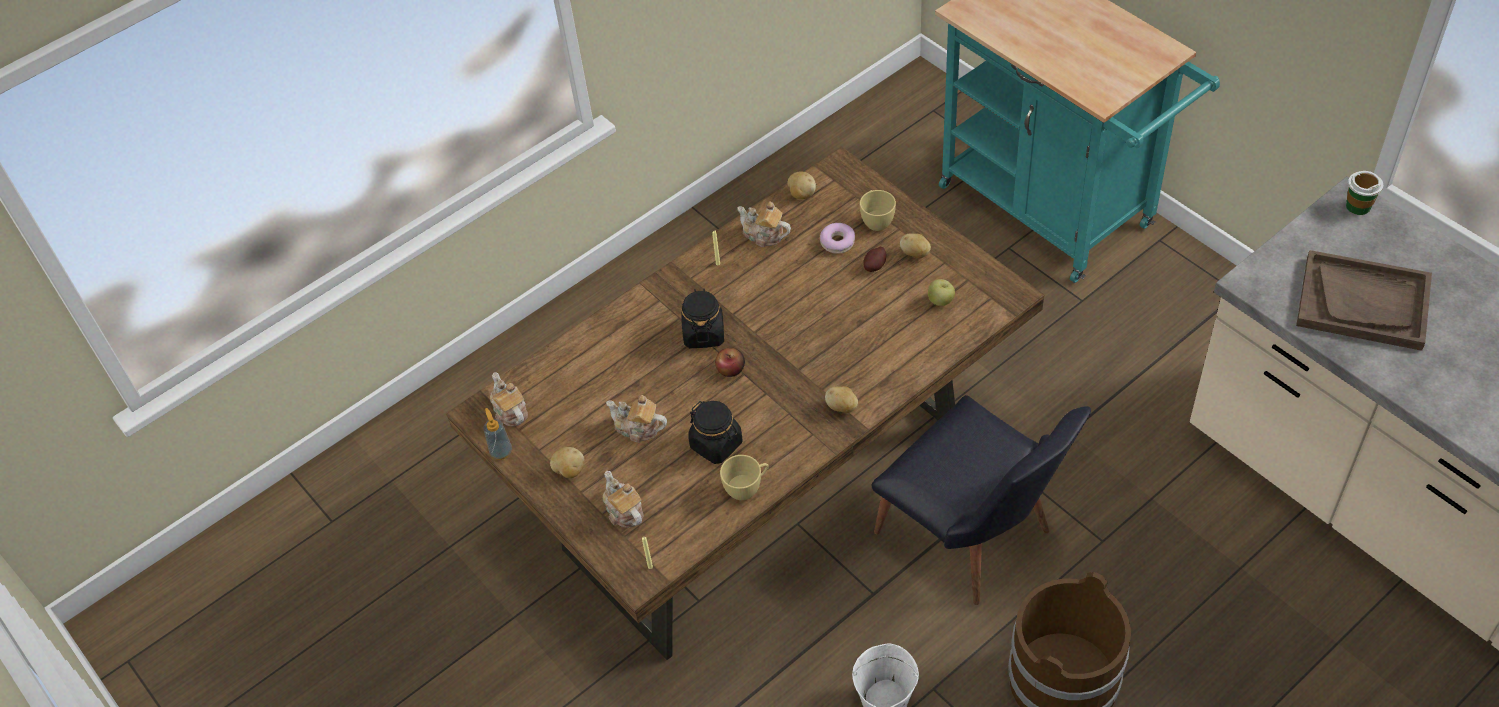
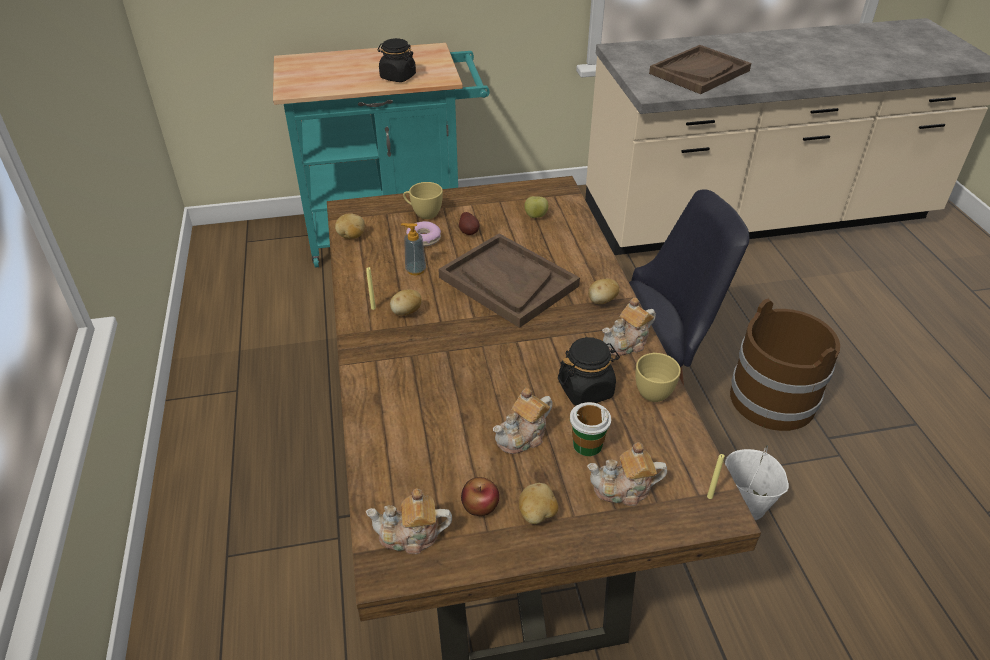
camera: 65 degrees left, 10 degrees down
(501, 452) = (463, 568): soap dispenser -> soap dispenser (415, 270)
(704, 333) = (446, 347): black jar -> black jar (397, 77)
(731, 369) = (504, 347): apple -> apple (480, 505)
(764, 235) = (372, 271): teapot -> teapot (627, 343)
(819, 330) = (508, 282): none -> brown tray
(915, 254) = (477, 210): potato -> potato (406, 312)
(1358, 206) = (623, 49): cup -> cup (587, 444)

